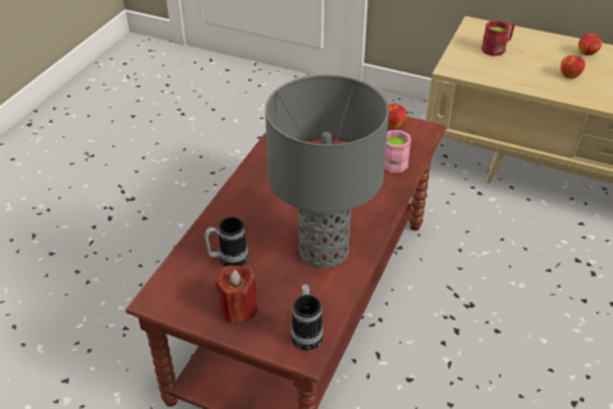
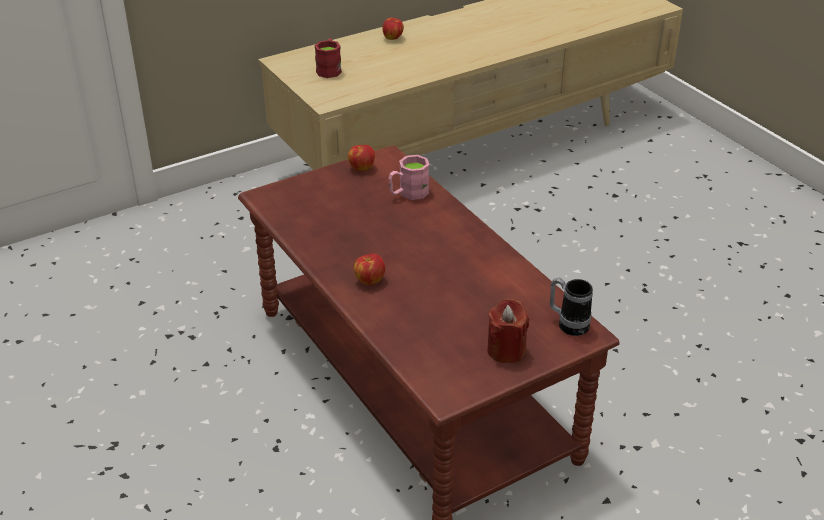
camera: 55 degrees left, 5 degrees down
(228, 260) = (438, 333): mug -> none
(322, 250) = (481, 275): grey table lamp -> none
(569, 75) = (410, 59): apple -> apple (369, 280)

